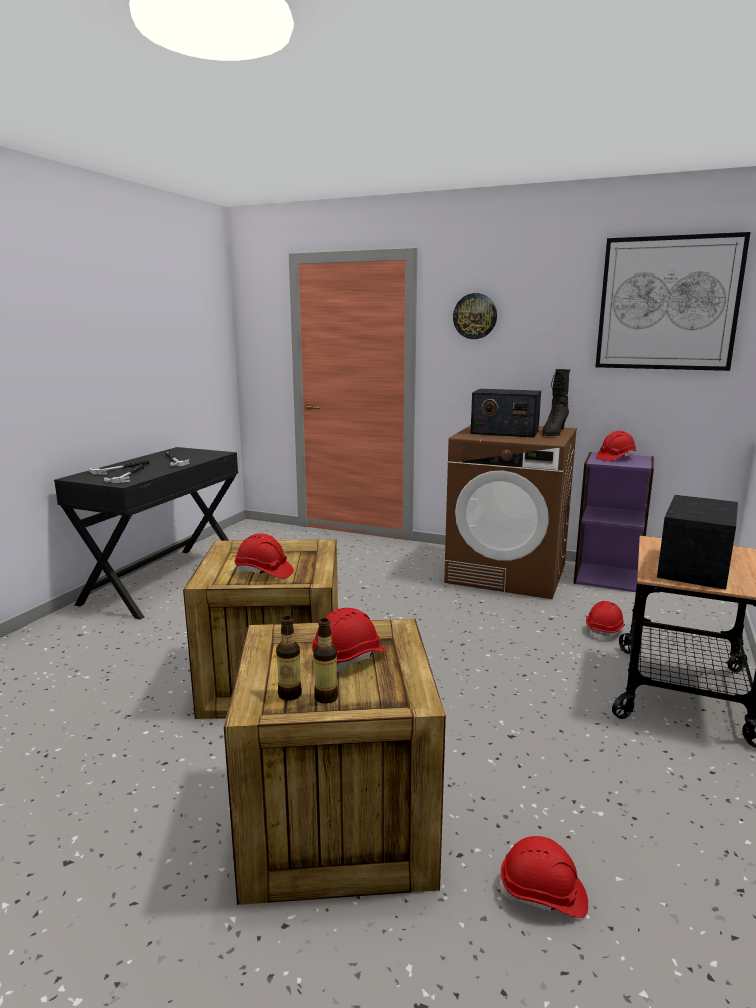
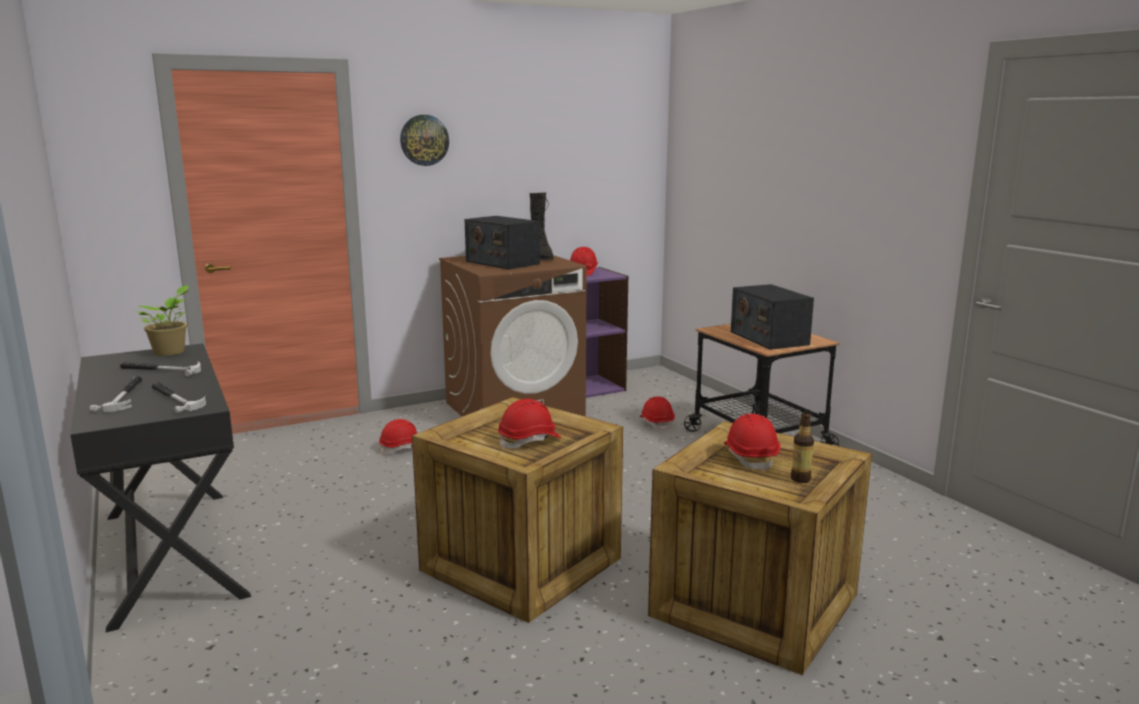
camera: 50 degrees left, 0 degrees up
(208, 453) = (171, 352): none -> potted plant
(290, 694) = (781, 488): bottle -> none
(504, 432) = (502, 262): radio -> radio turned 75 degrees clockwise
(543, 894) = (888, 565): red hard hat -> red hard hat (402, 448)
(667, 304) = (596, 127): picture -> none

